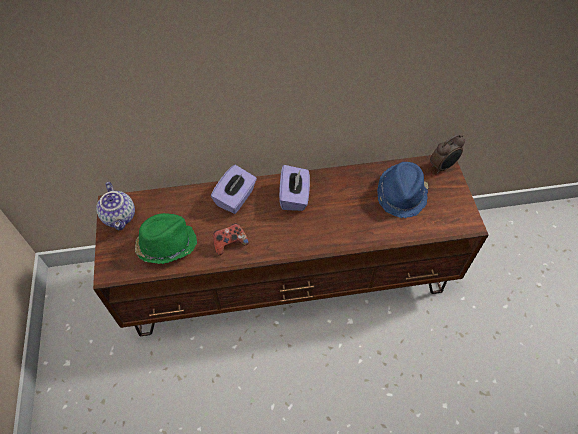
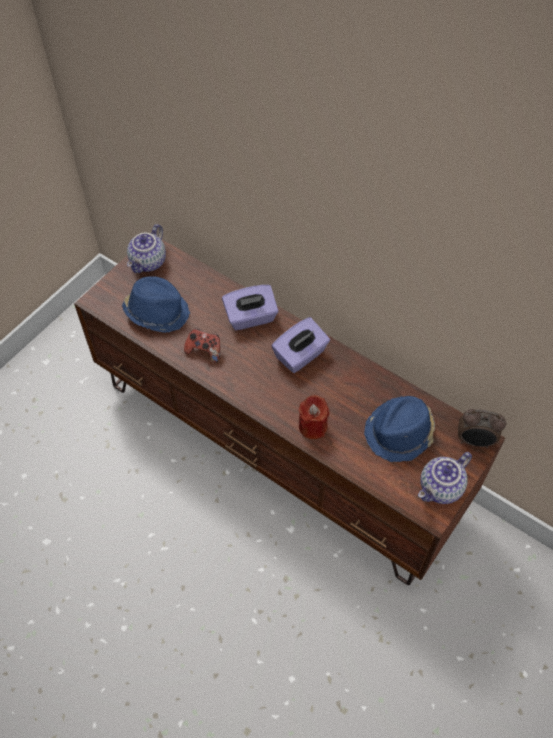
camera: 45 degrees right, 0 degrees up
(166, 244) = (157, 312): green hat -> blue hat
(351, 233) = (312, 426): none -> red candle
(457, 207) = (441, 489): none -> teapot

